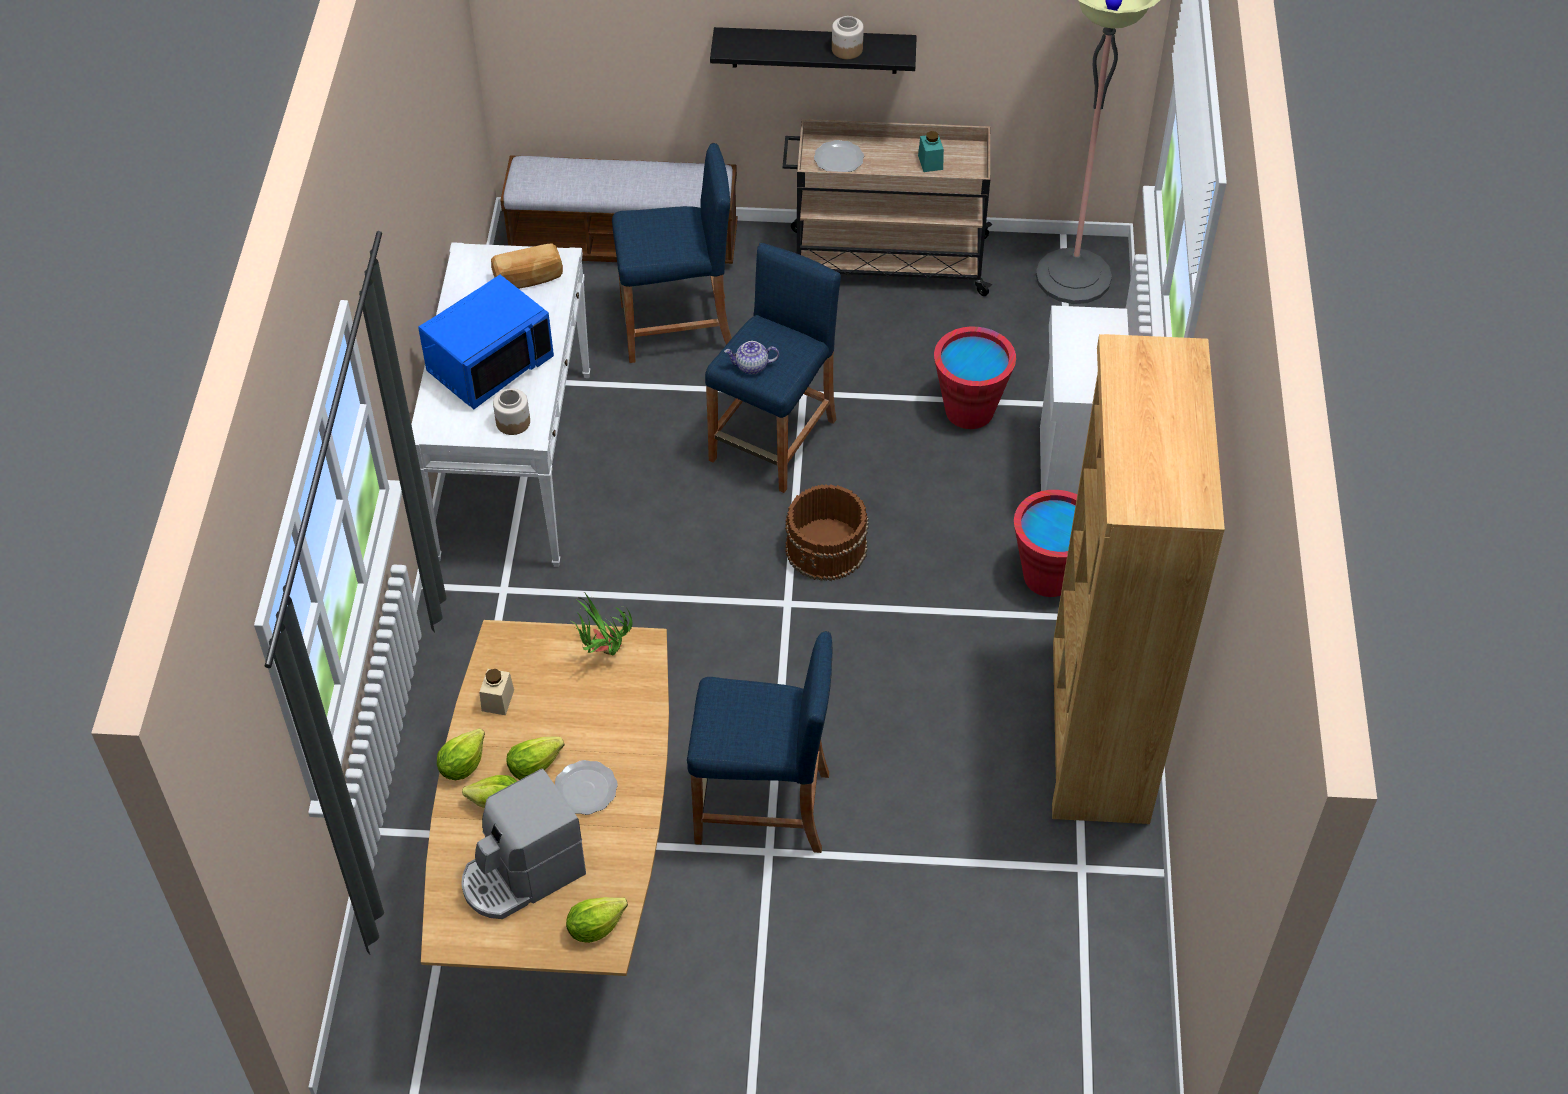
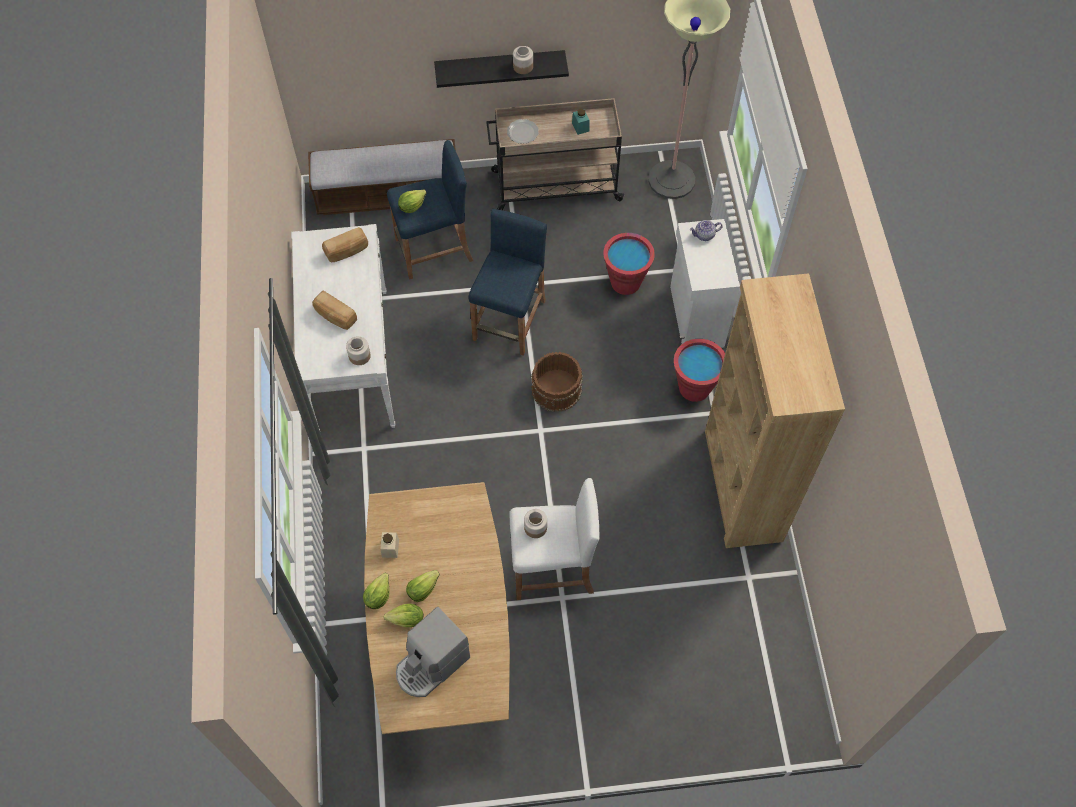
camera: 10 degrees left, 10 degrees up
(489, 364) = (335, 316): blue microwave -> bread
(584, 789) = (457, 600): plate -> none
(595, 927) = (483, 691): lettuce -> lettuce (412, 206)
(602, 653) = (448, 505): potted plant -> none
(733, 708) = (535, 527): none -> jar
(751, 366) = (498, 288): teapot -> teapot (704, 235)
(762, 807) = (552, 569): blue stool -> white stool

